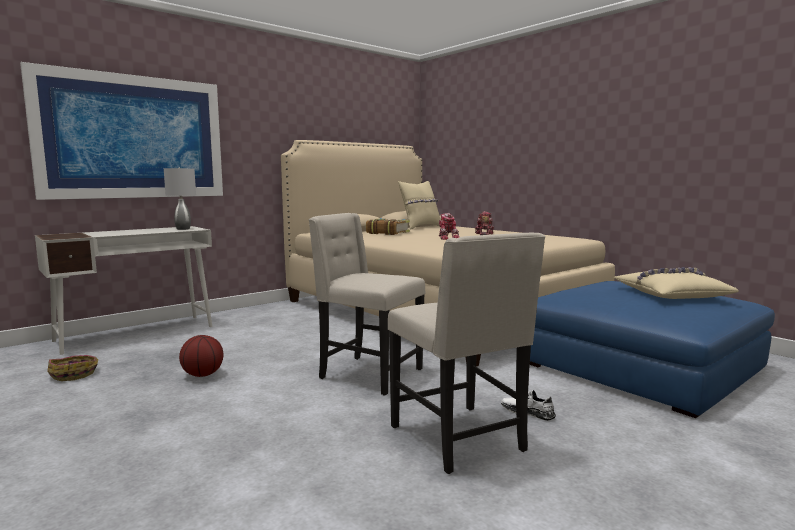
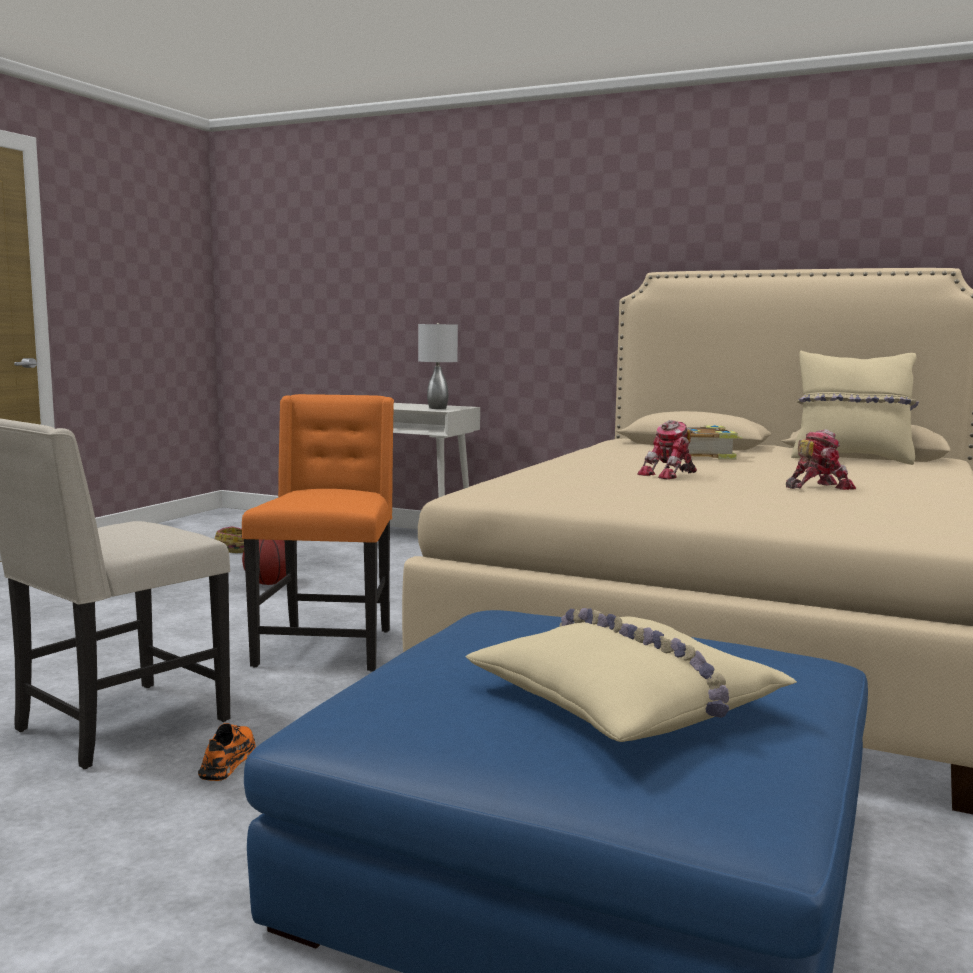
camera: 65 degrees right, 0 degrees up
(133, 137) = (424, 283): picture -> none
(368, 374) = (327, 647): beige chair -> orange chair
(527, 412) = (229, 760): white shoe -> orange shoe

